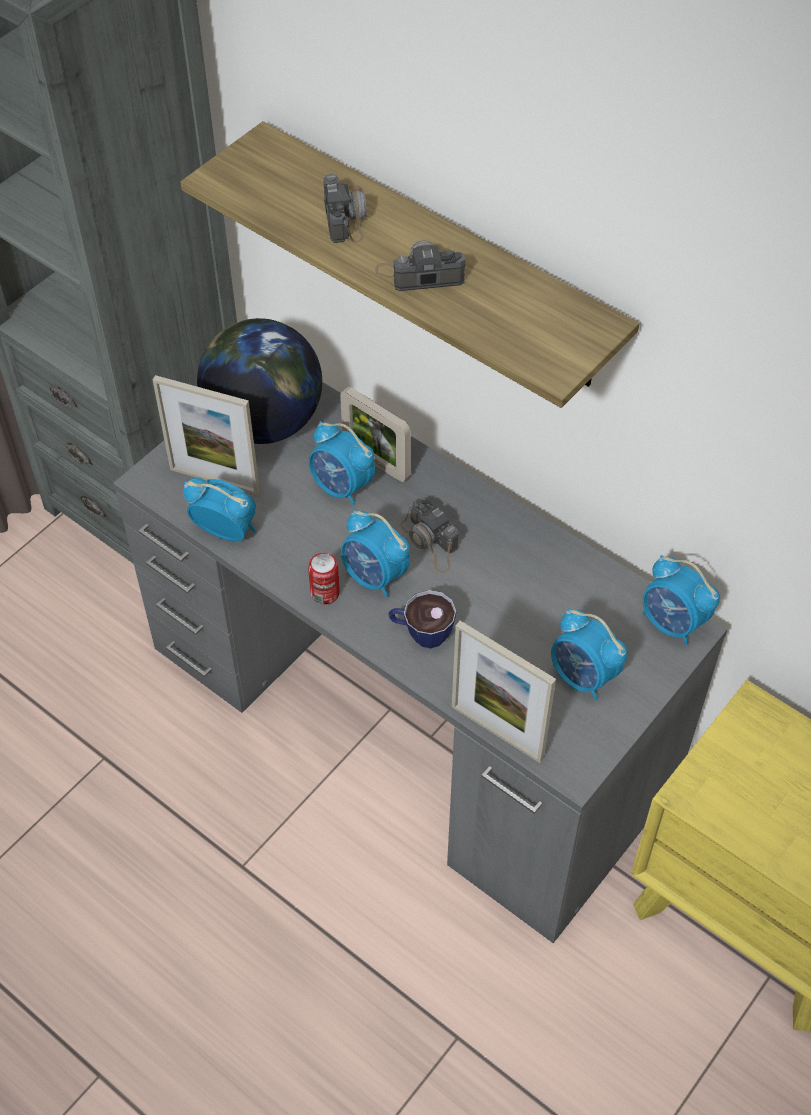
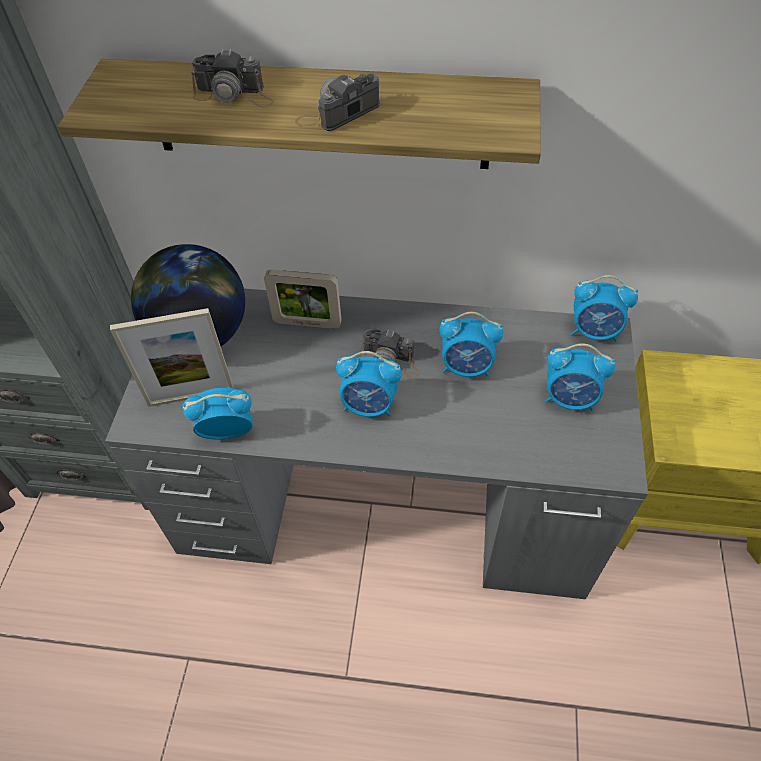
camera: 30 degrees left, 0 degrees up
(325, 593) = (341, 438): can -> none
(342, 487) = (296, 353): alarm clock -> alarm clock (467, 367)
(346, 214) = (234, 95): camera -> camera turned 135 degrees clockwise
(421, 632) = (435, 429): cup -> none
(497, 732) = (546, 472): picture frame -> none

